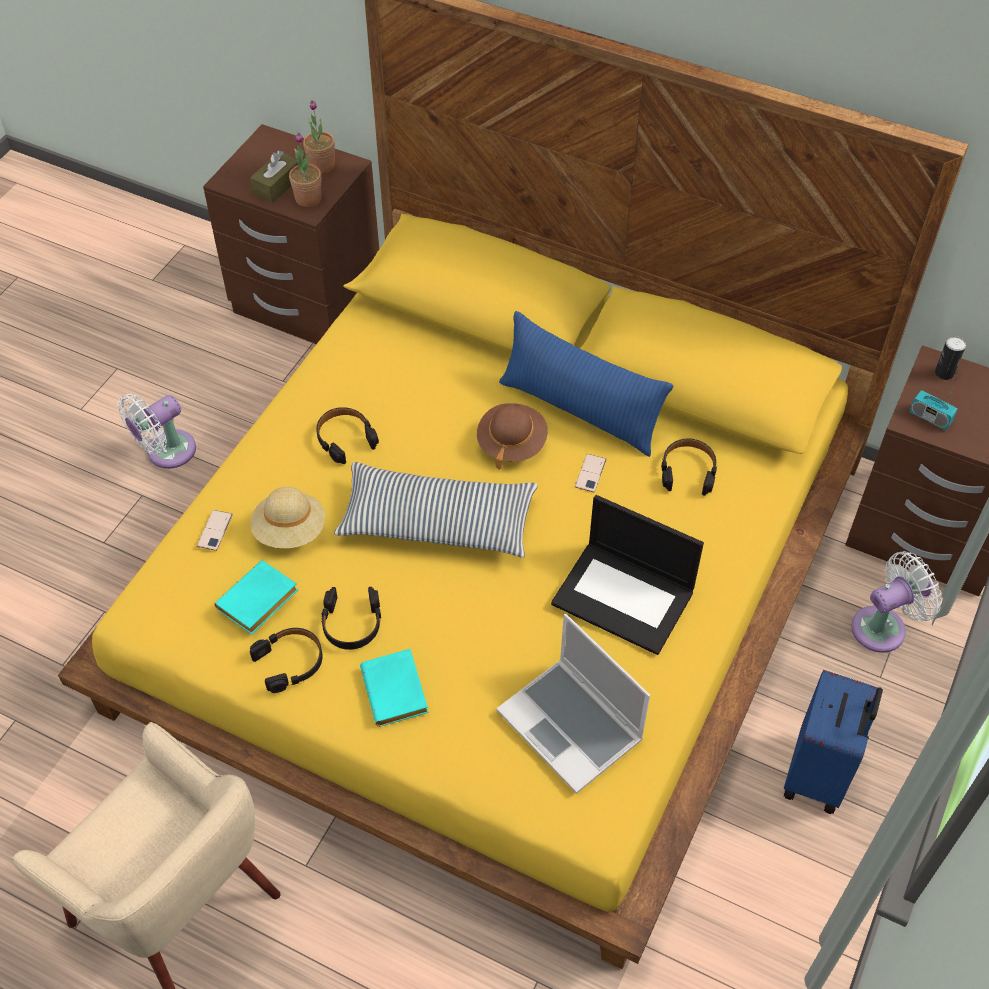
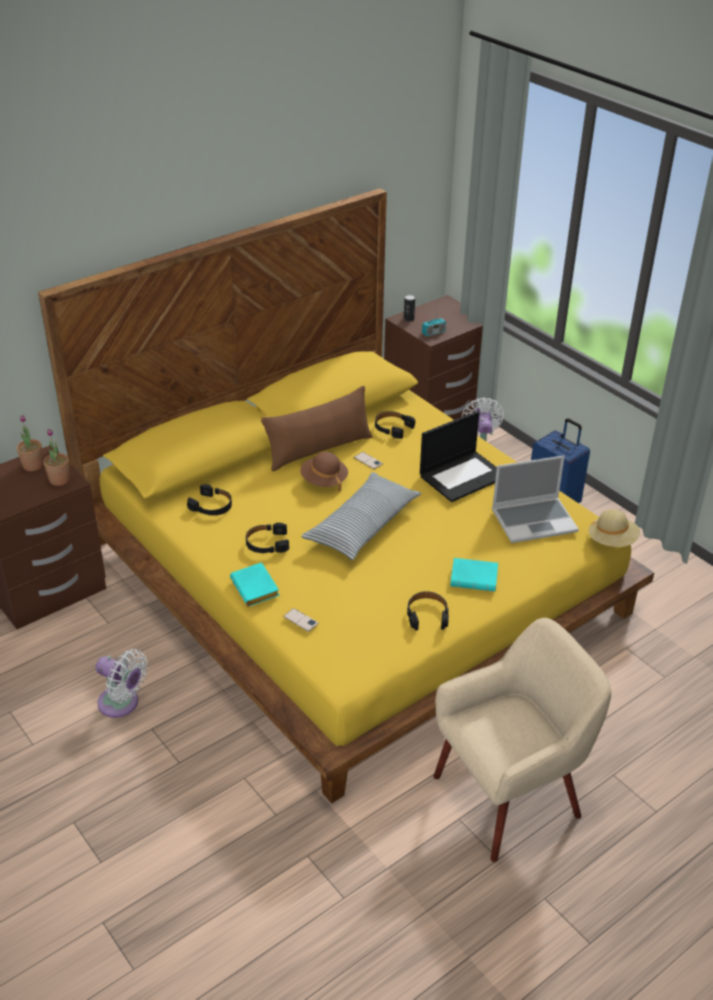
camera: 65 degrees left, 15 degrees down
(166, 452) = (122, 704): white fan -> white fan turned 45 degrees counterclockwise
(257, 603) = (375, 615): turquoise book -> turquoise book (257, 589)
(277, 185) = (30, 489): brown tissue box -> none
(290, 531) = (325, 587): beige hat -> beige hat (612, 541)
(351, 623) = (414, 582): black headphones -> black headphones (212, 506)
(580, 410) = (319, 450): blue pillow -> brown pillow

